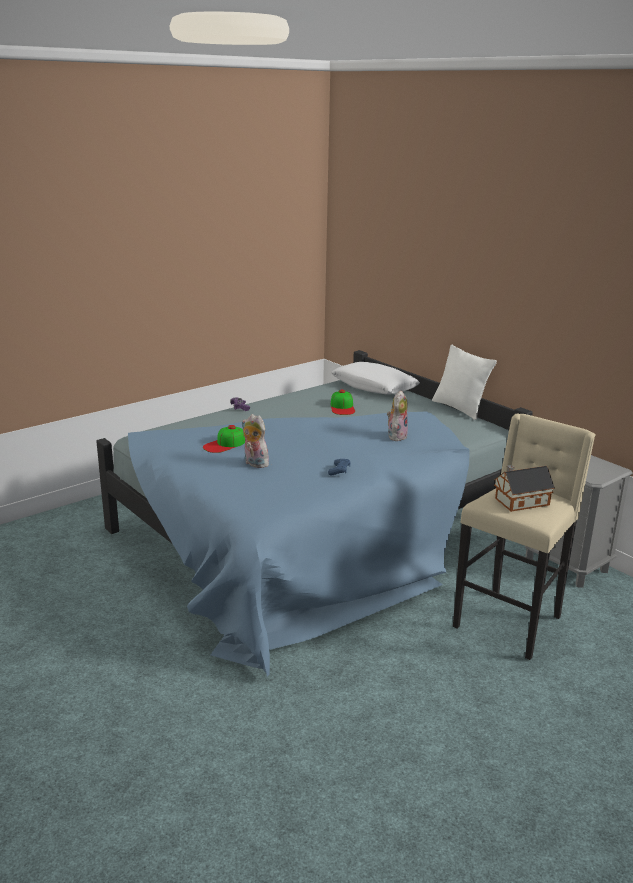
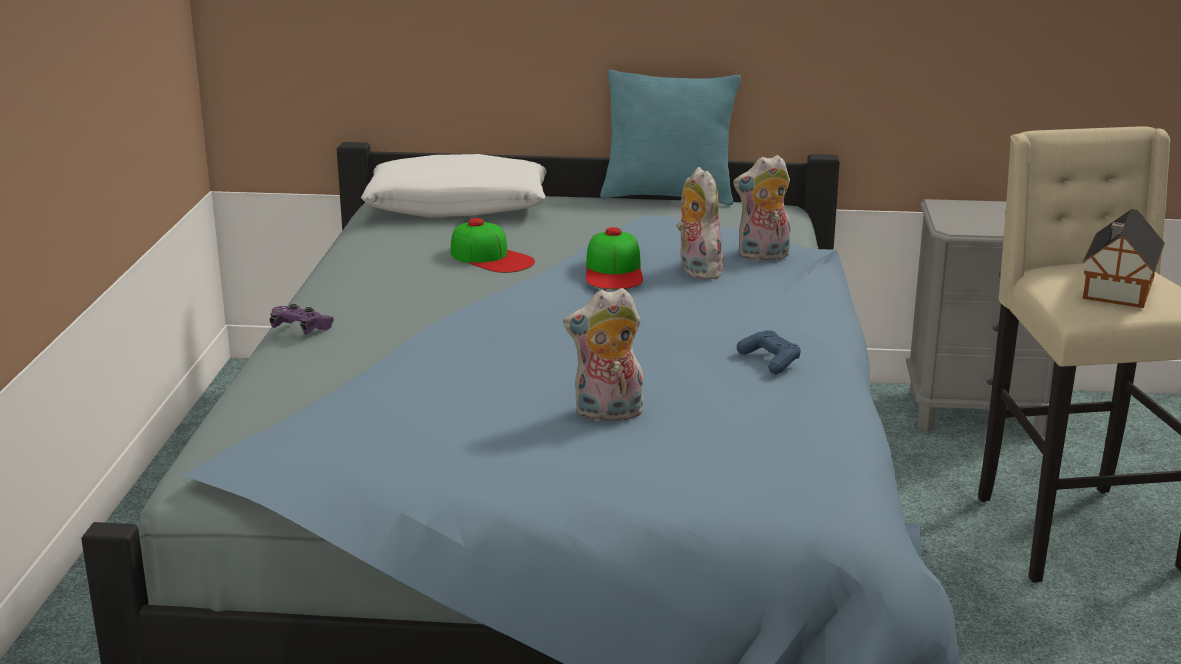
camera: 45 degrees left, 0 degrees up
(224, 444) = (464, 405): cap -> cap (614, 271)
(434, 440) = (763, 256): none -> plush toy
(459, 409) = (668, 196): white pillow -> turquoise pillow

